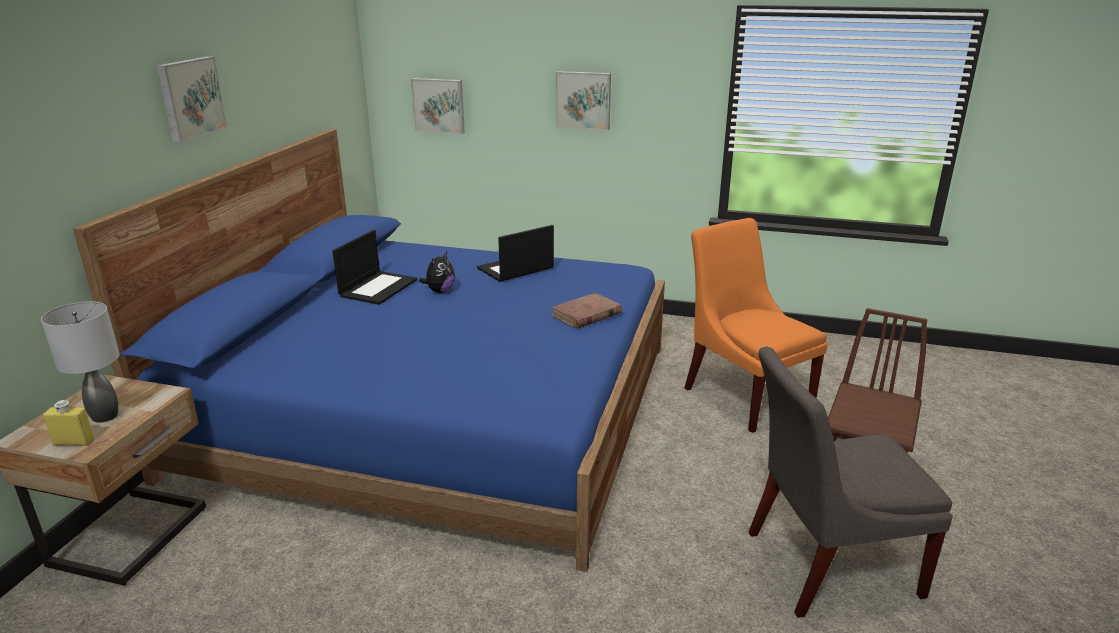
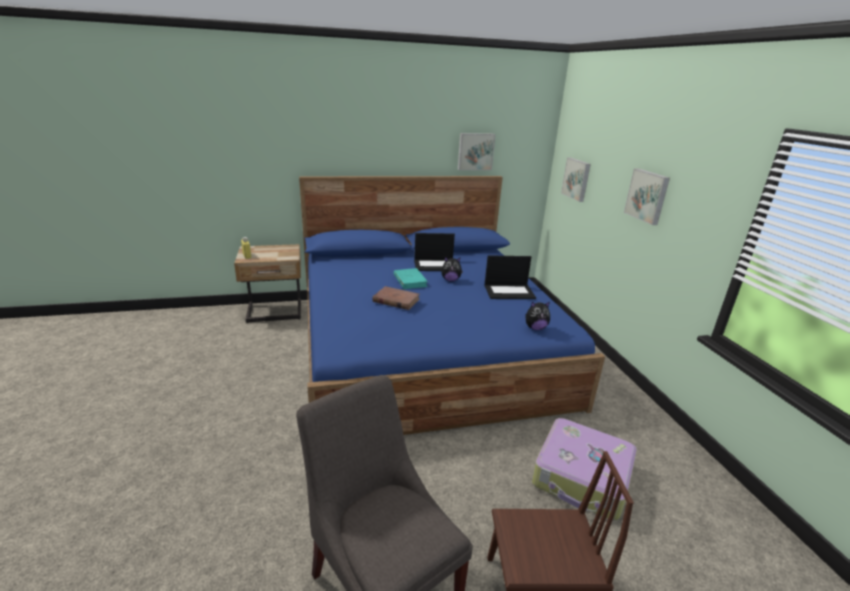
camera: 60 degrees right, 0 degrees up
(104, 416) = (268, 254): grey table lamp -> none
(190, 98) = (389, 135): picture -> picture (475, 151)
(411, 315) = (410, 280): none -> turquoise book
(515, 269) = (509, 291): laptop -> laptop turned 150 degrees clockwise
(586, 314) = (472, 329): brown book -> brown book (396, 300)
(613, 283) = (535, 328): none -> plush toy
(744, 394) = (582, 478): orange chair -> suitcase

